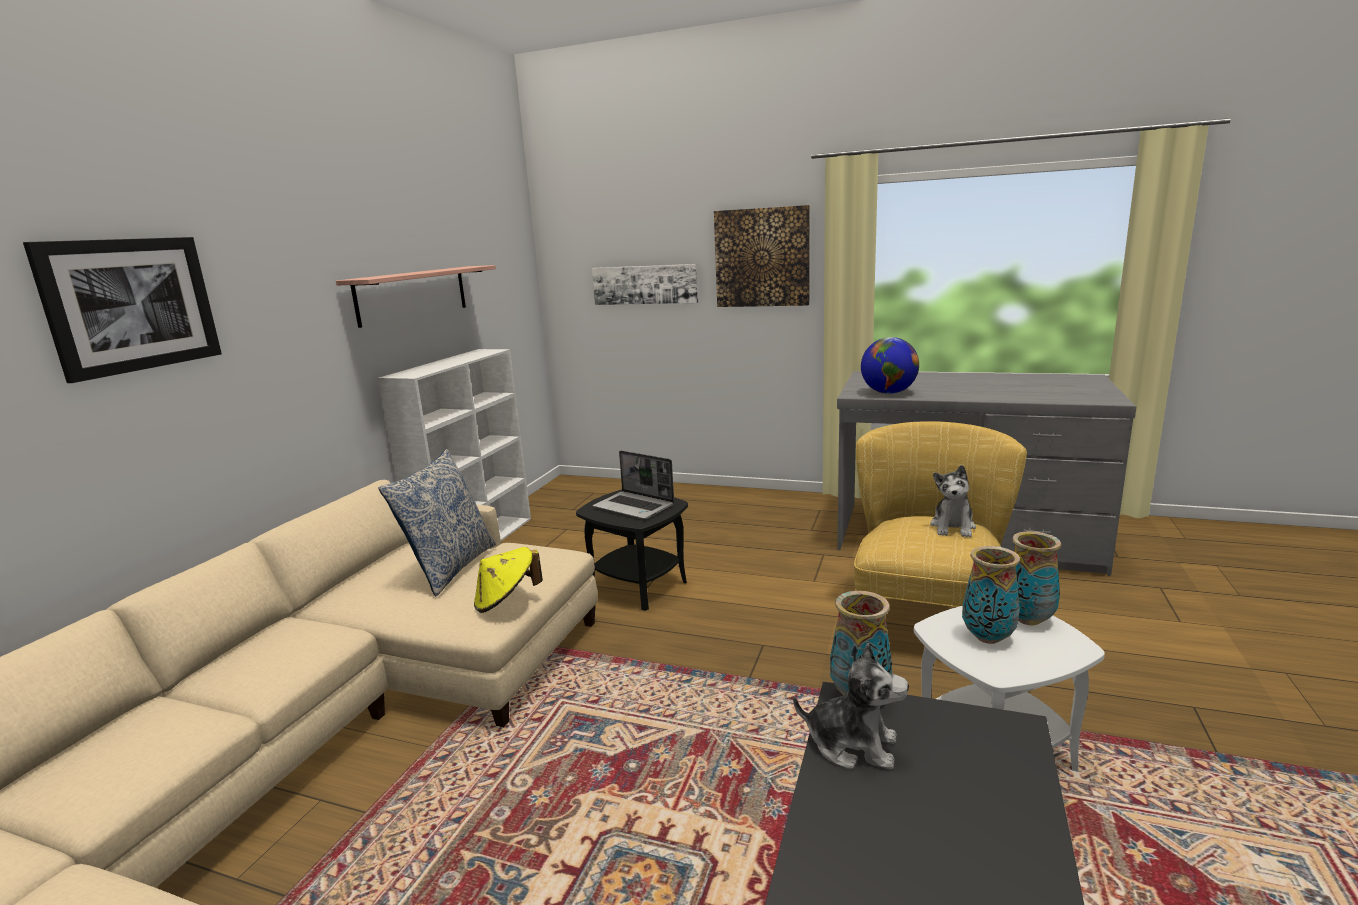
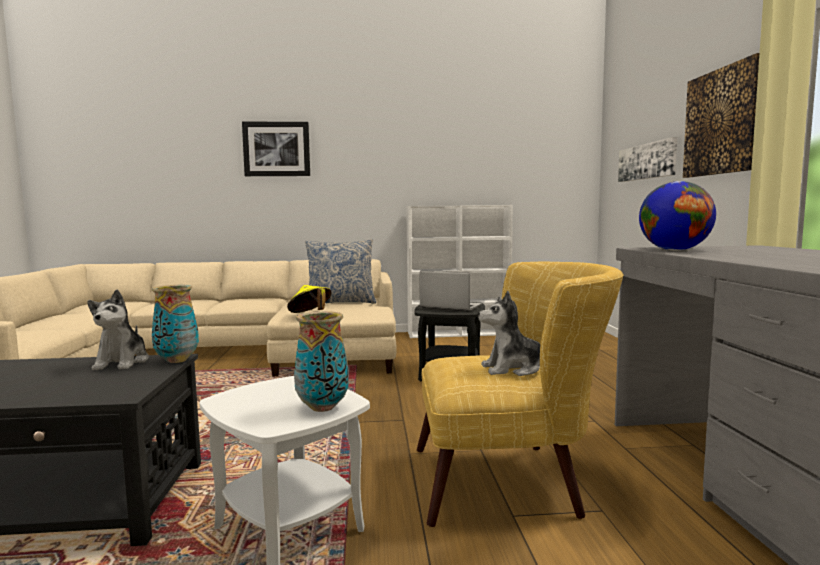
camera: 65 degrees right, 10 degrees down
(413, 294) = (449, 161): shelf -> none
(635, 507) = (450, 307): laptop -> laptop turned 105 degrees clockwise
(987, 638) = (281, 395): vase -> none

